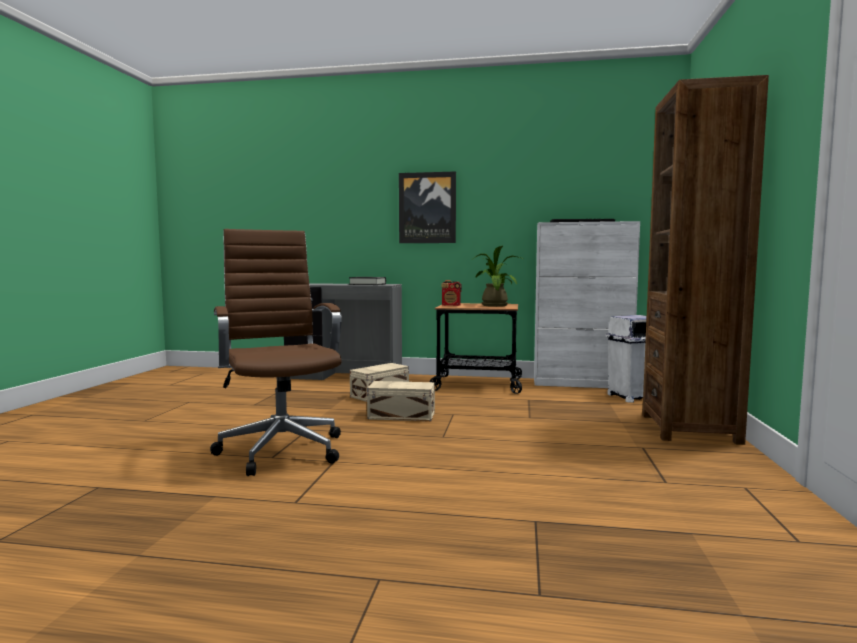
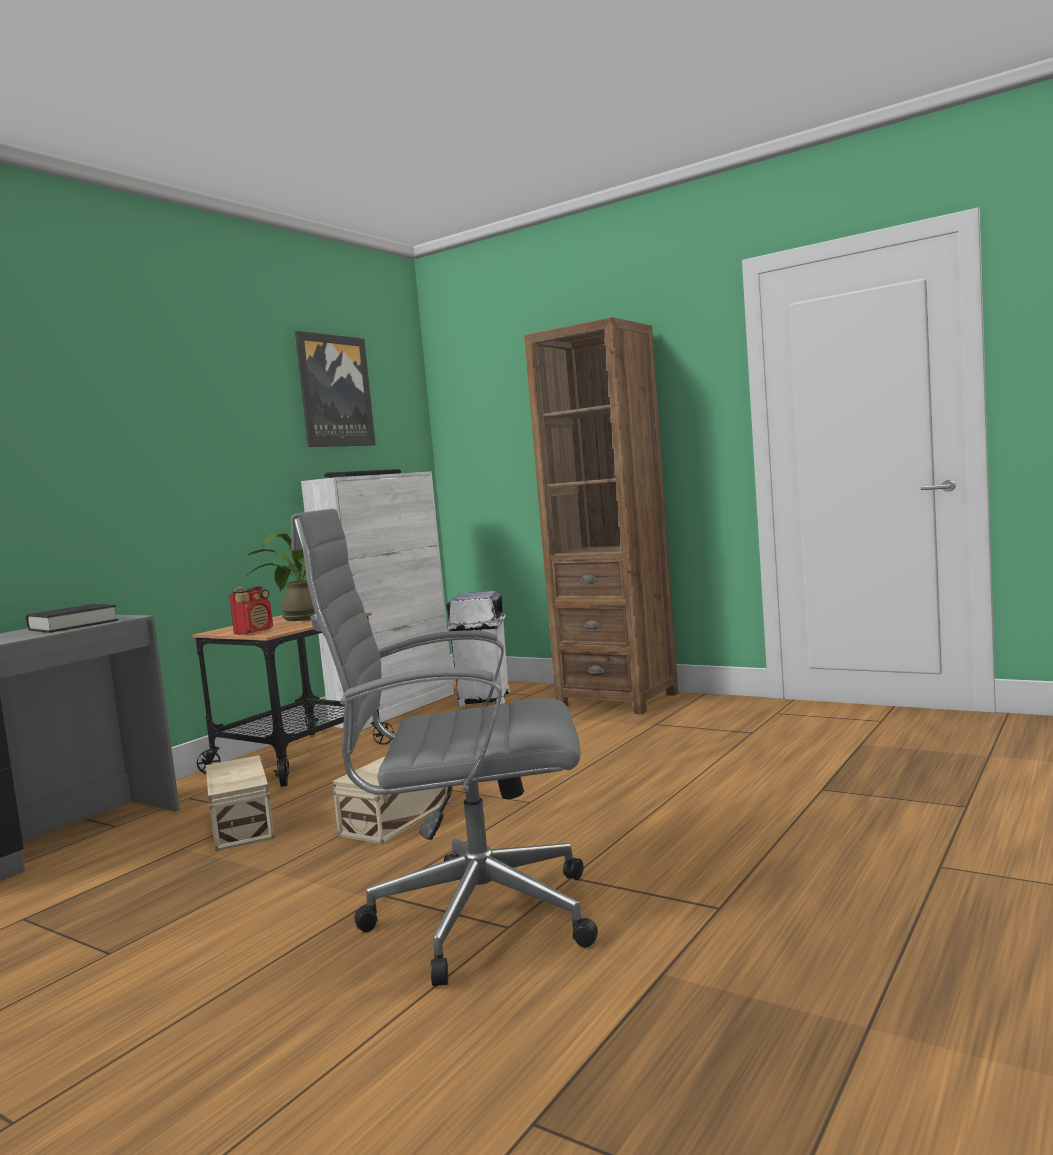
camera: 65 degrees left, 0 degrees up
(281, 449) = (470, 919): brown office chair -> grey office chair
(427, 208) = (126, 457): picture -> picture (334, 391)

